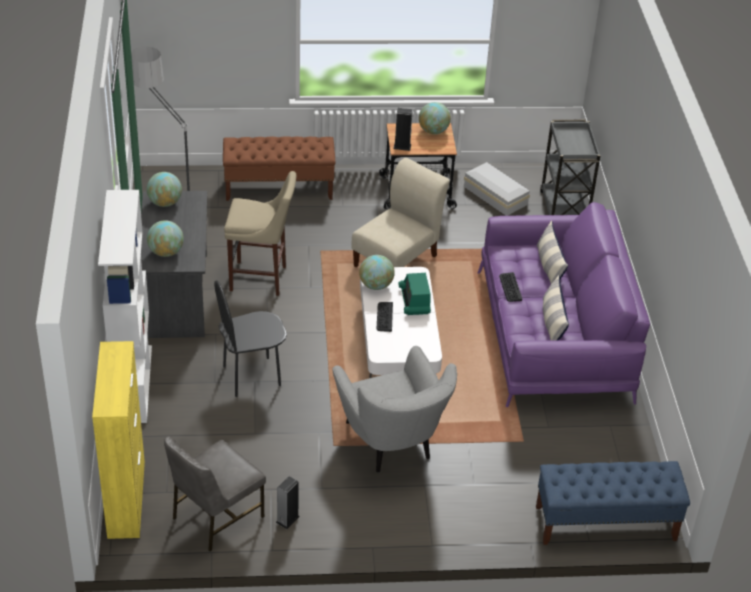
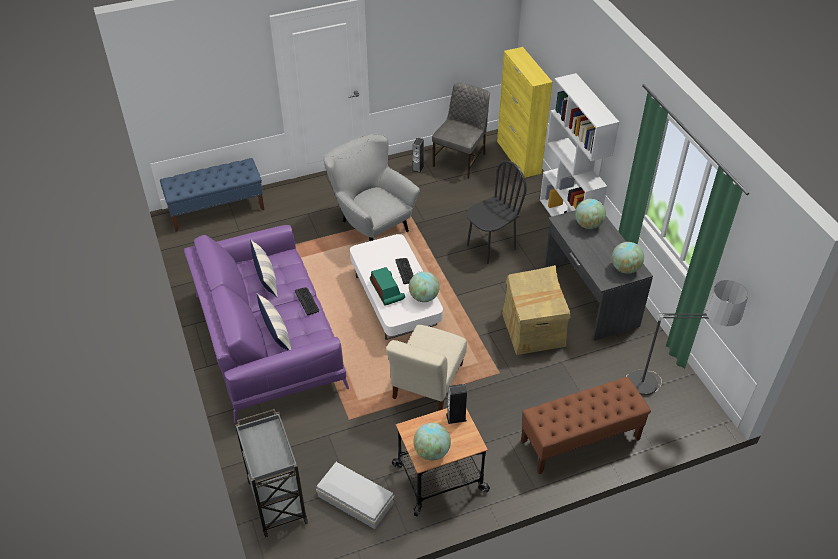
camera: 165 degrees right, 5 degrees up
(261, 279) = (533, 329): beige stool -> cardboard box

